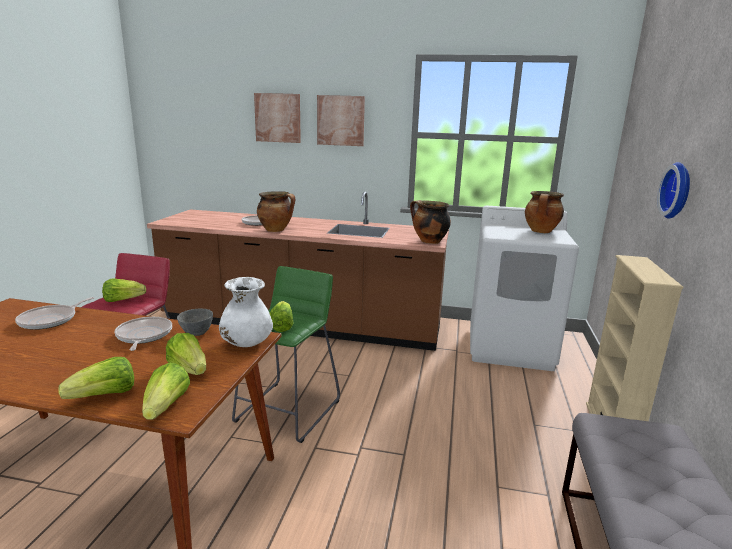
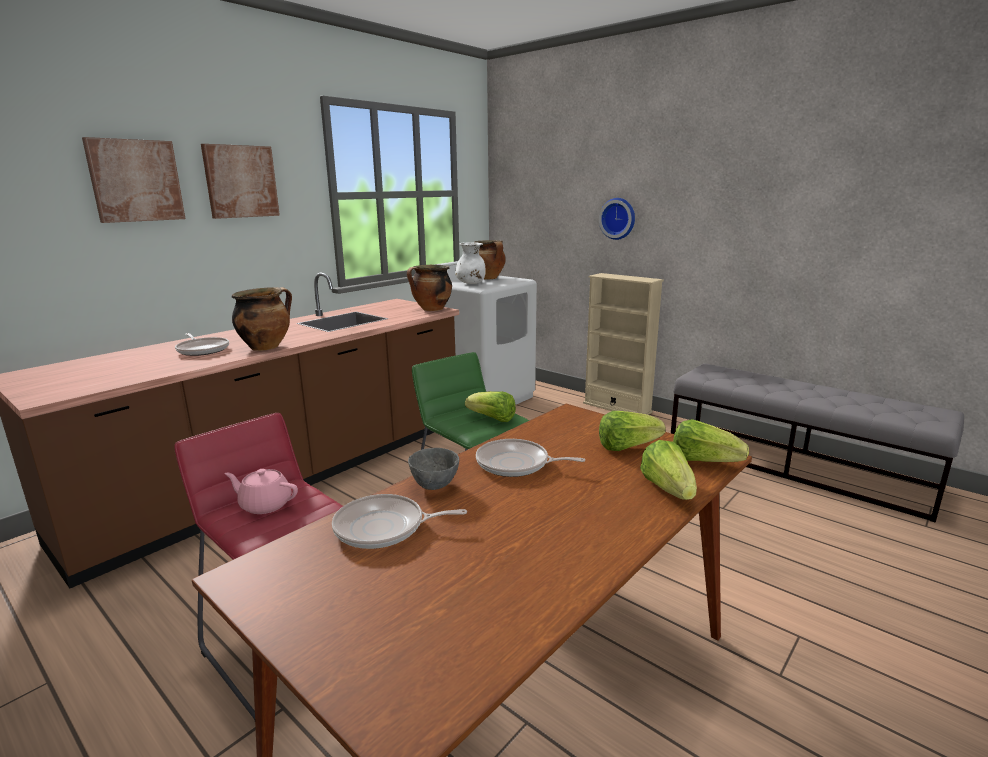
camera: 60 degrees left, 0 degrees up
(51, 320) = (384, 528): frying pan -> frying pan turned 120 degrees clockwise
(123, 300) = (265, 505): lettuce -> pink teapot
(197, 333) = (535, 437): grey bowl -> grey bowl (435, 485)
(246, 343) = (581, 418): white vase -> white vase (471, 283)

